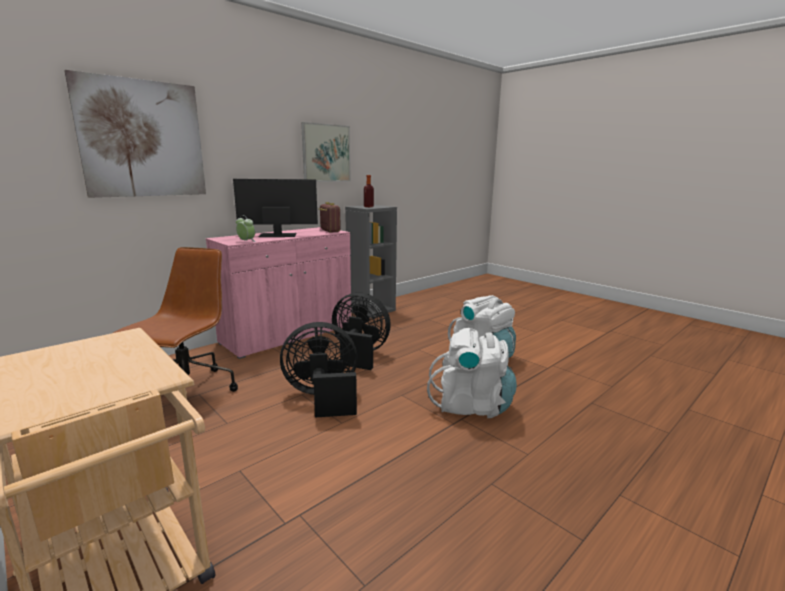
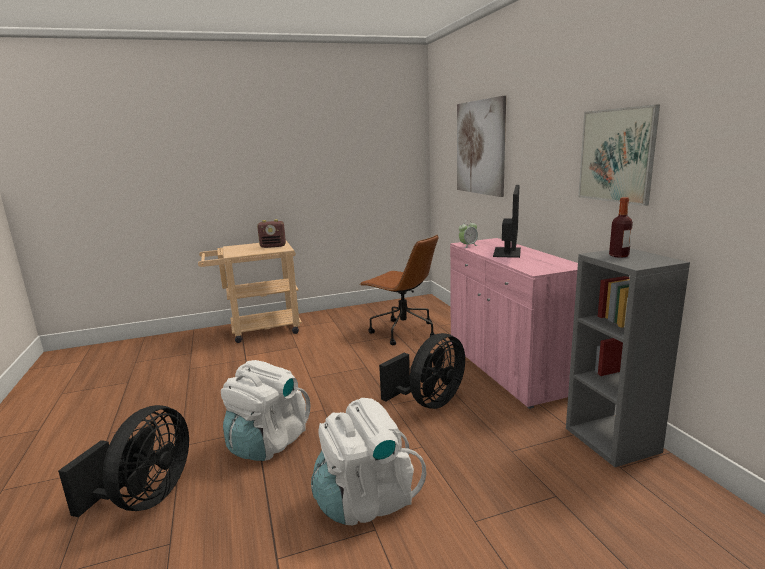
camera: 115 degrees right, 0 degrees up
(323, 397) = (352, 374): black fan -> black fan (145, 498)
(330, 231) = (542, 268): radio -> radio (273, 246)

